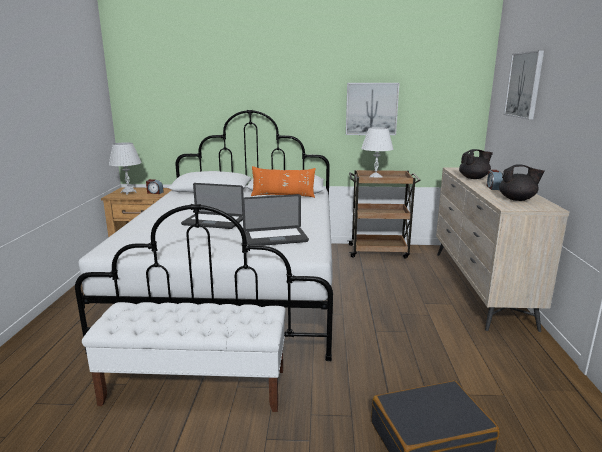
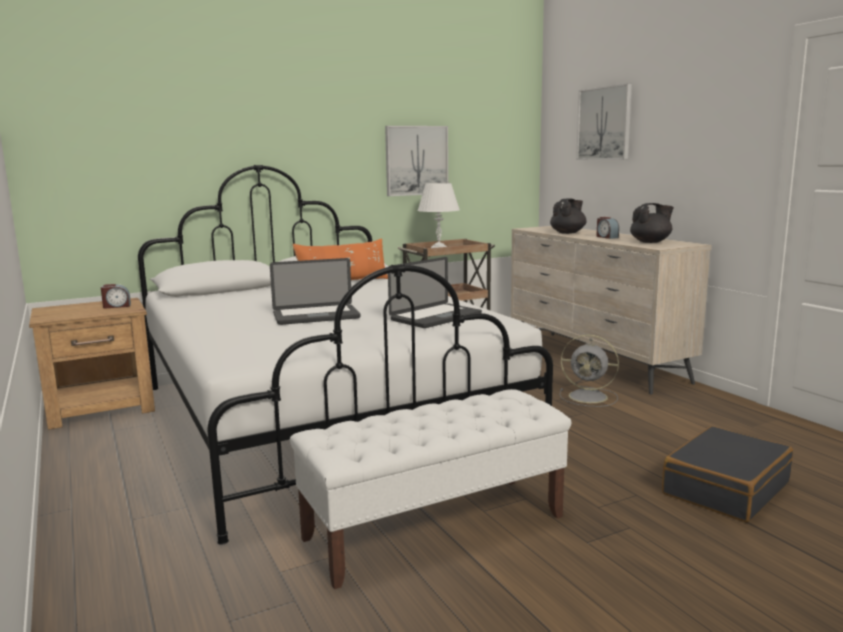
camera: 30 degrees left, 5 degrees down
(128, 192) = (66, 311): white table lamp -> none
(430, 318) = (589, 397): none -> grey fan

